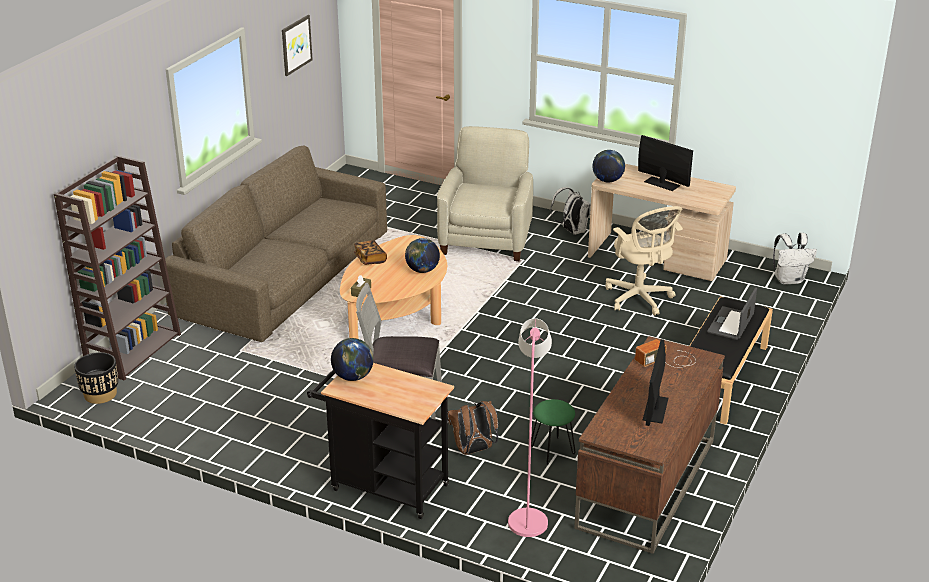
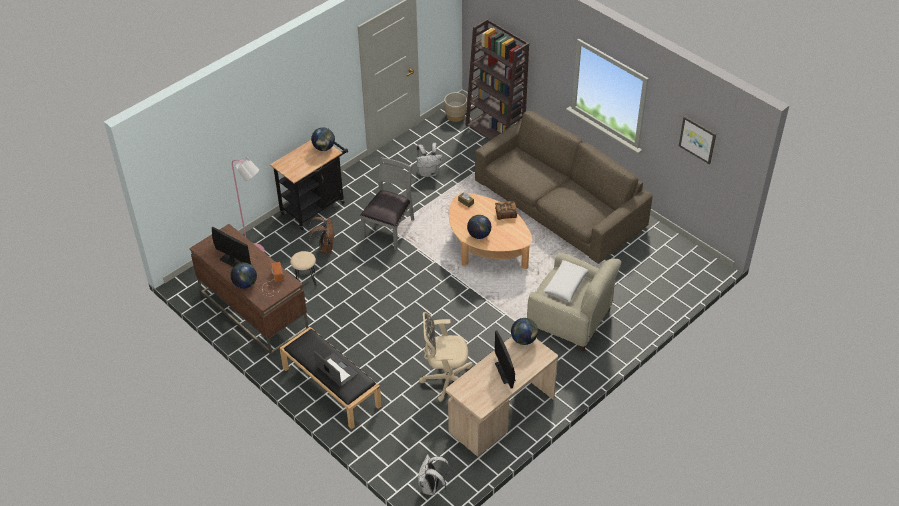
camera: 110 degrees right, 15 degrees up
(100, 394) = (455, 116): black planter -> beige planter
(481, 195) = (565, 285): none -> white pillow
(552, 450) = (306, 280): green stool -> beige stool
(572, 231) = (564, 375): white backpack -> white backpack (428, 172)
(662, 183) = (505, 372): monitor -> monitor turned 105 degrees clockwise
(690, 383) = (245, 284): none -> globe

